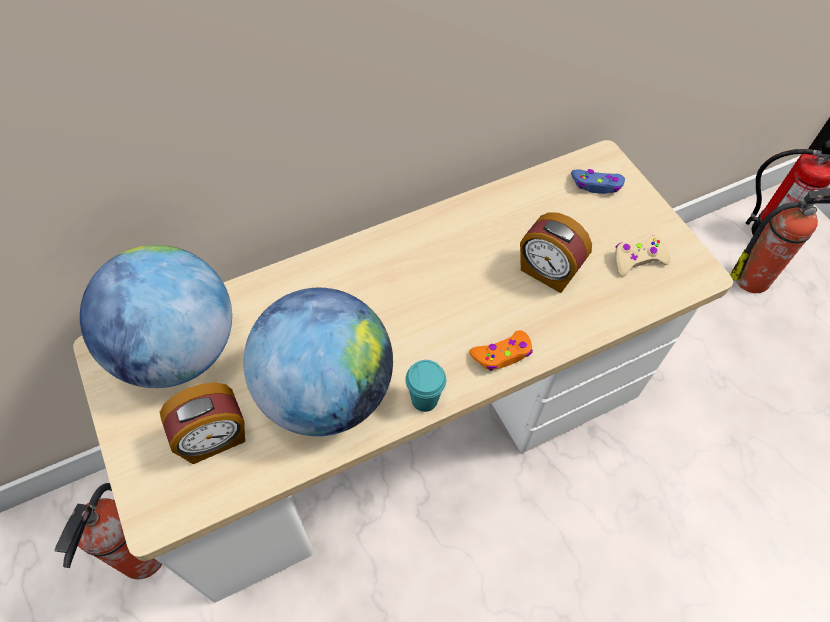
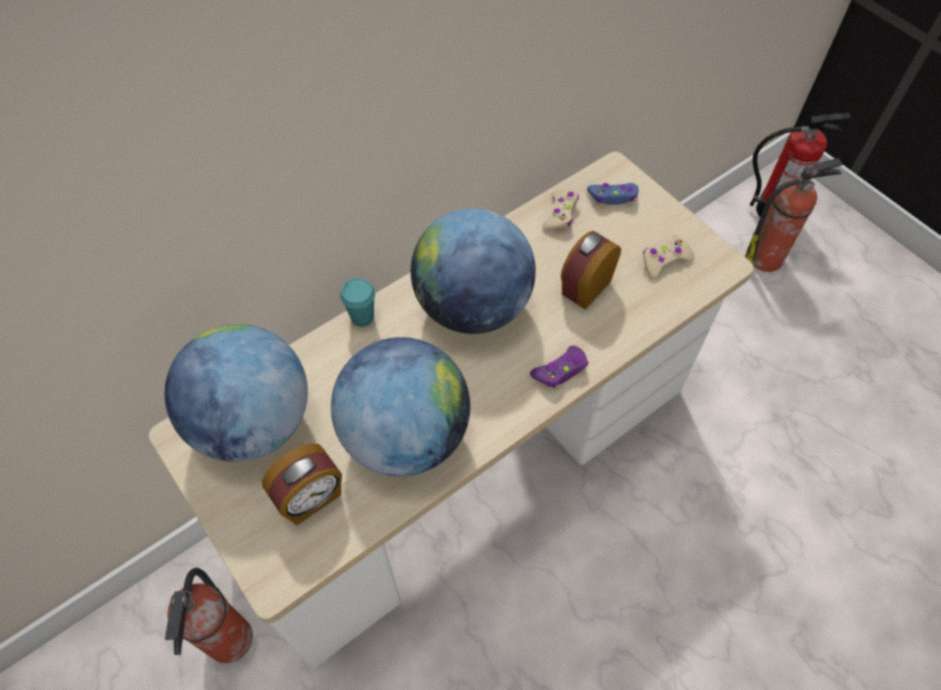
camera: 10 degrees left, 0 degrees up
(424, 399) = (498, 425): turquoise cup -> turquoise cup (362, 317)
(426, 272) = (472, 306): none -> globe
(502, 354) = (560, 371): orange game controller -> purple game controller
(538, 194) = (560, 214): none -> beige game controller
(547, 272) = (585, 287): alarm clock -> alarm clock turned 105 degrees clockwise

